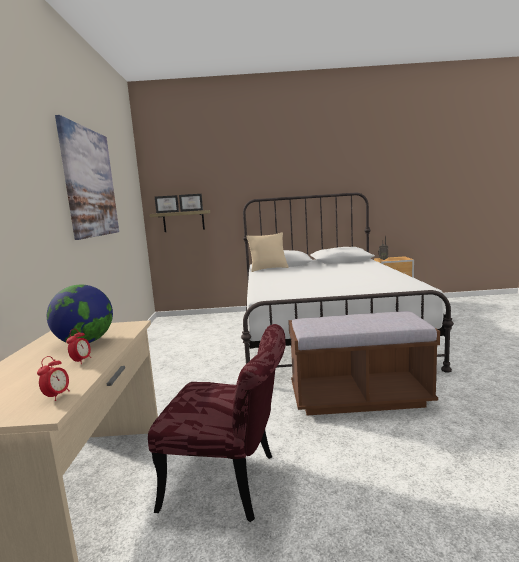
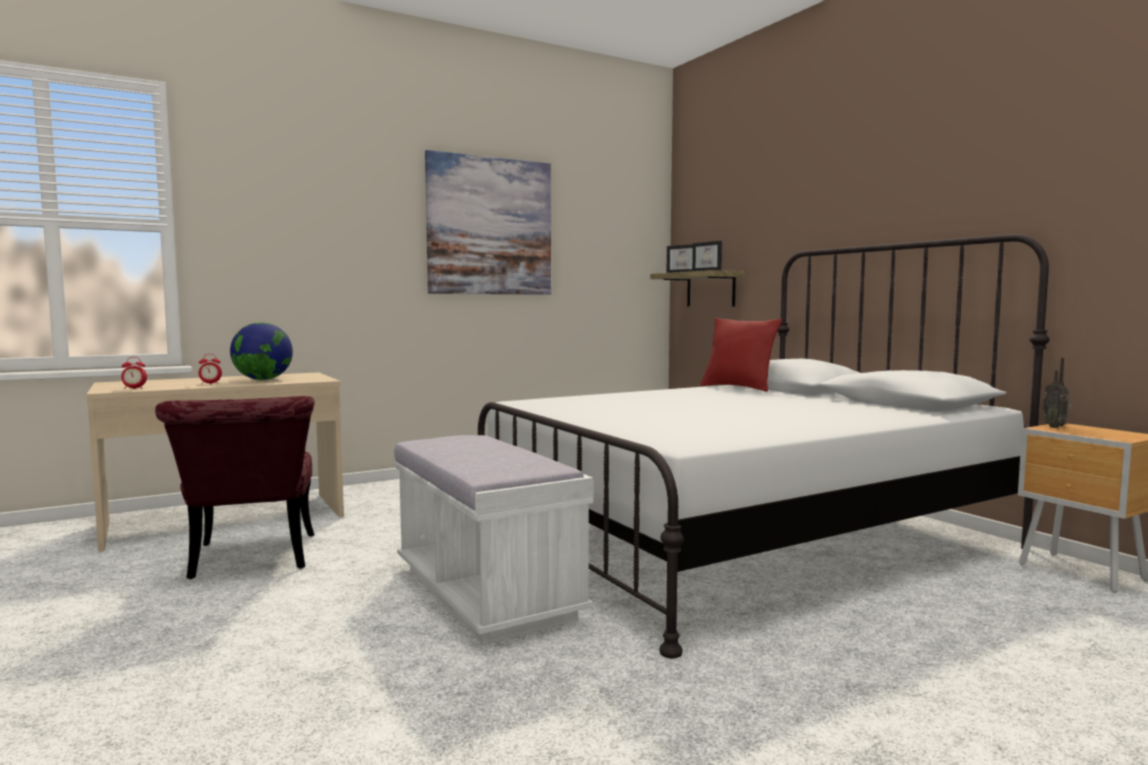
camera: 60 degrees right, 5 degrees down
(268, 269) = (738, 387): beige pillow -> red pillow
(359, 397) = (486, 593): brown bench -> white bench

